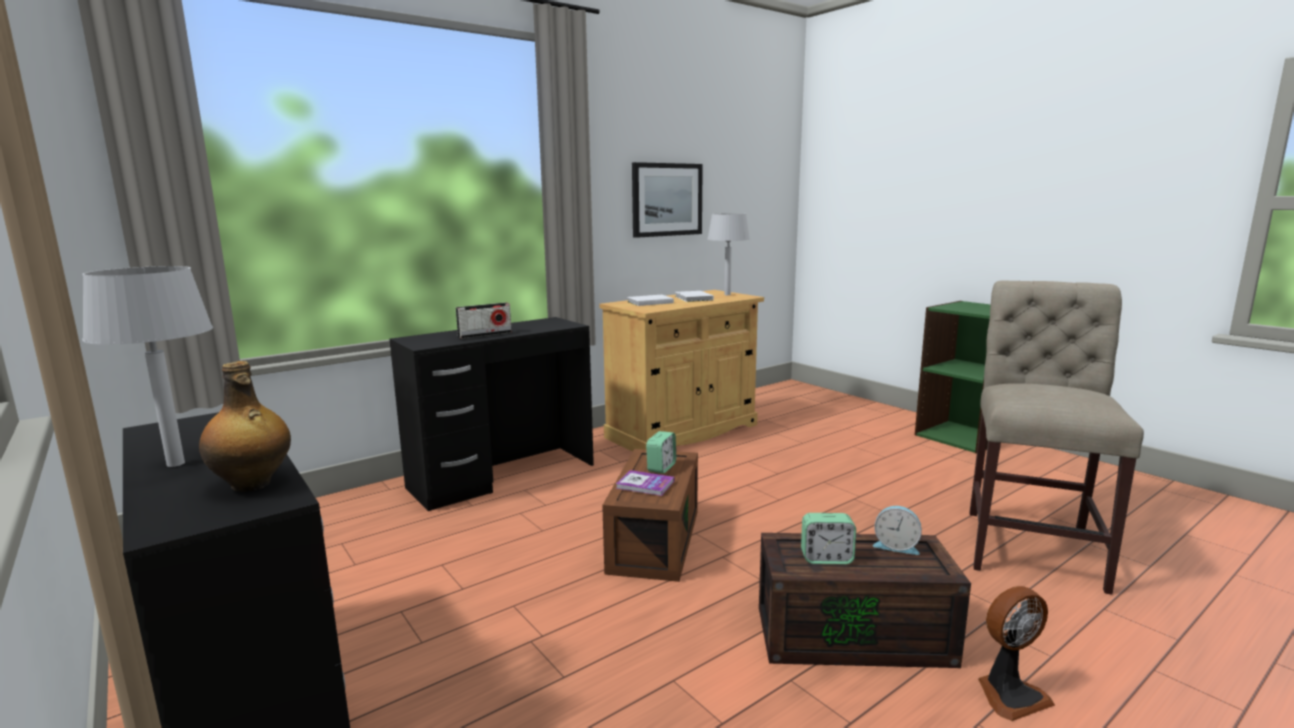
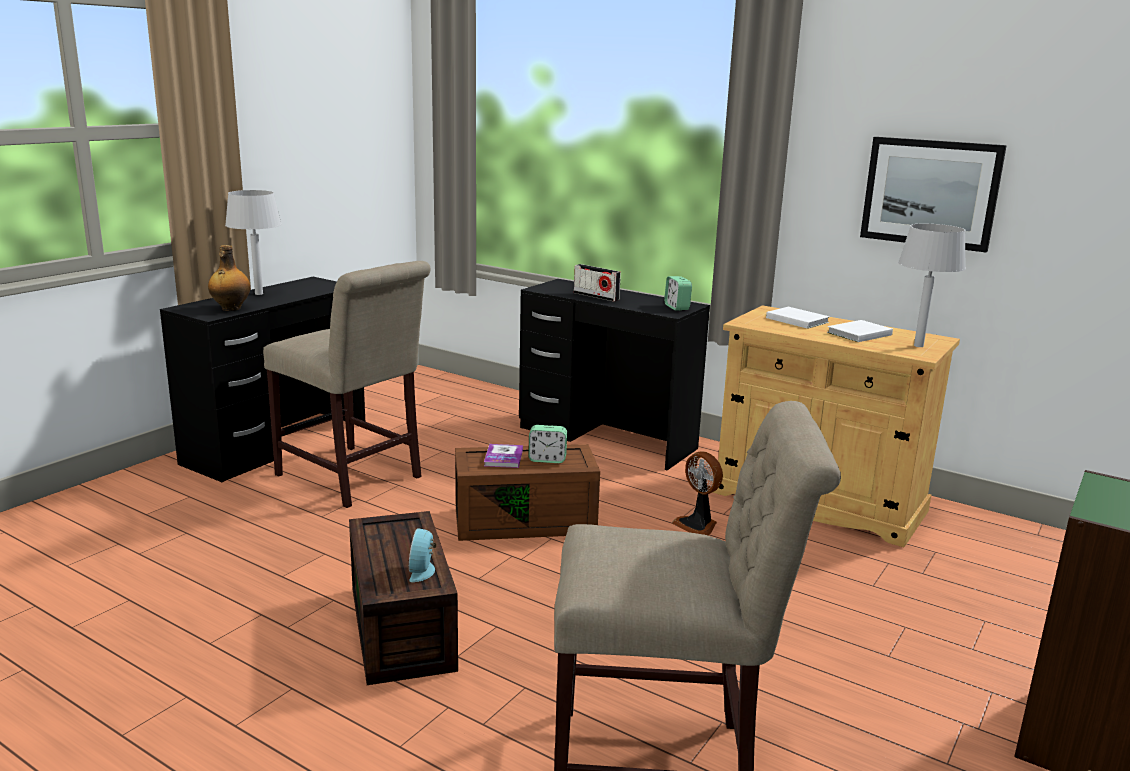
camera: 70 degrees right, 5 degrees up
(464, 640) = (353, 478): none -> beige chair
(826, 558) = (392, 540): alarm clock -> alarm clock (677, 307)
(1009, 694) = (332, 710): fan -> fan (697, 525)

